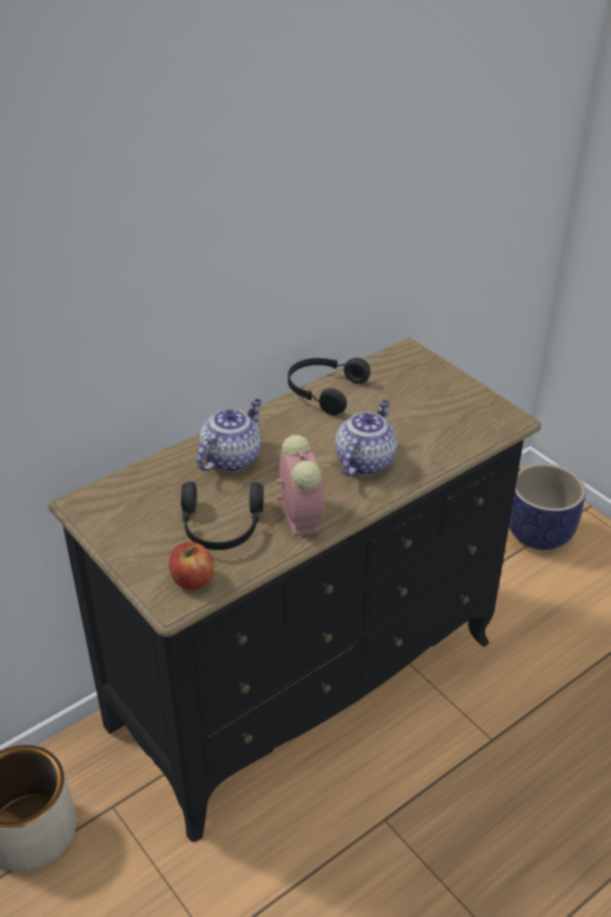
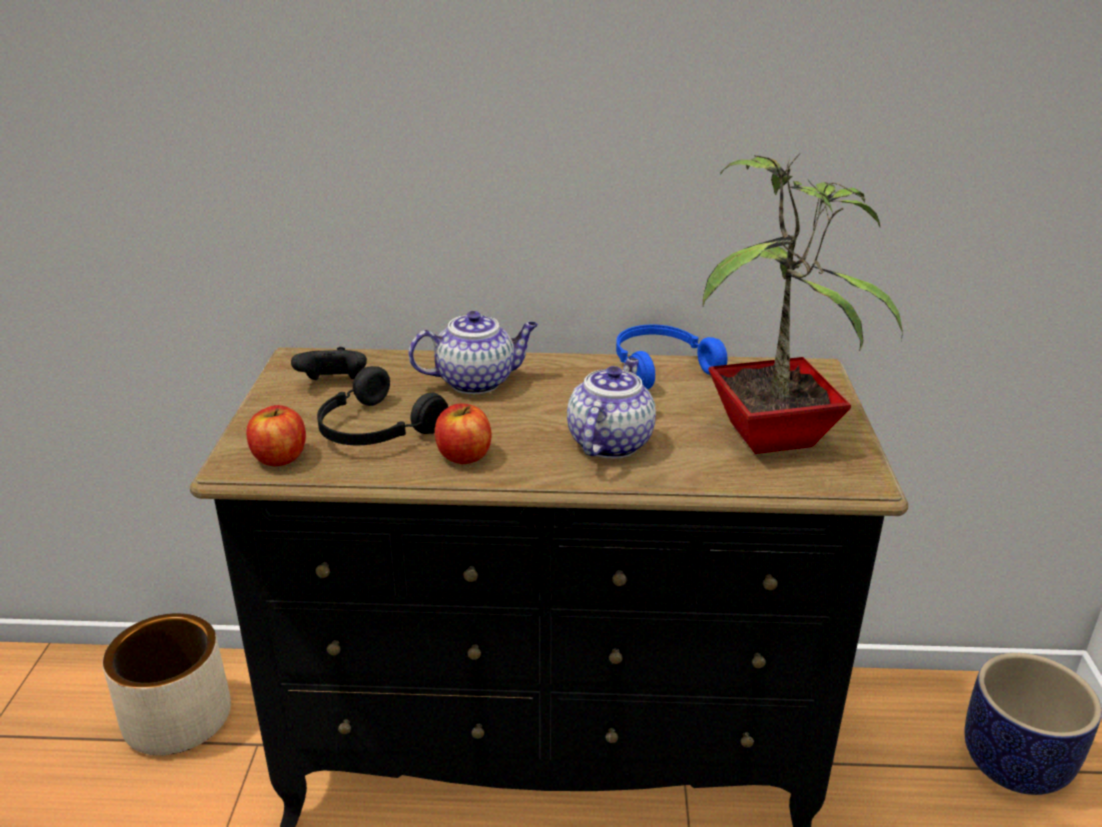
camera: 40 degrees right, 10 degrees down
(141, 509) = (333, 384): none -> black game controller
(299, 515) = (464, 455): alarm clock -> apple
(323, 391) = (659, 367): black headphones -> blue headphones
(365, 461) = (609, 442): teapot -> teapot turned 45 degrees counterclockwise
(441, 410) = (776, 435): none -> potted plant

